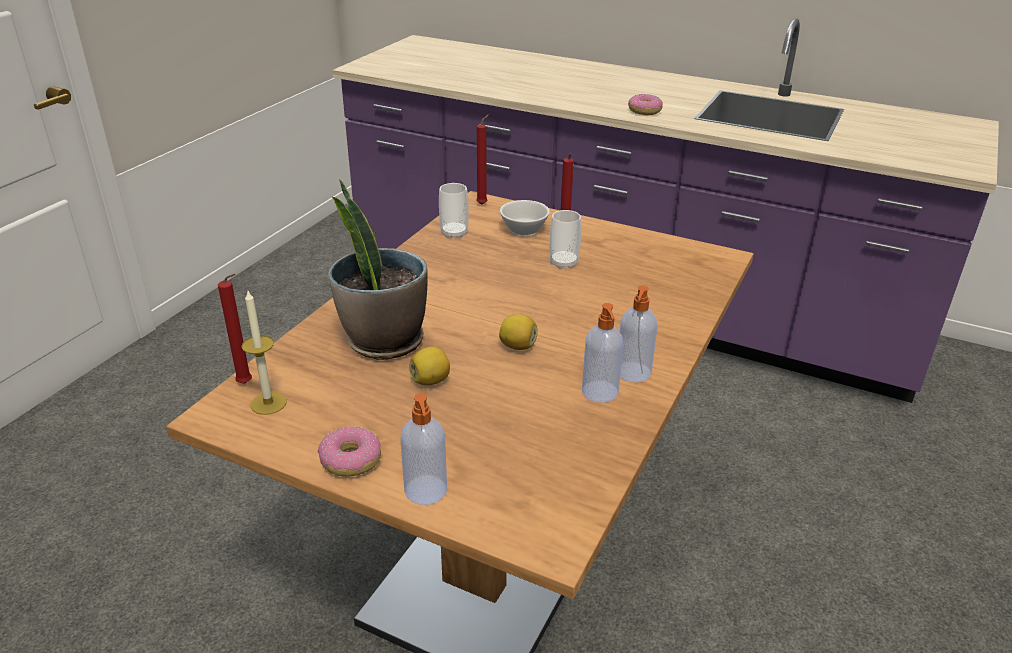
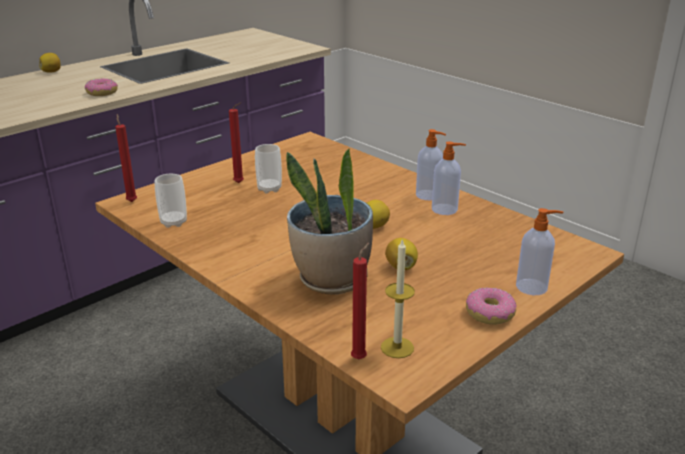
camera: 70 degrees left, 5 degrees down
(522, 229) = (197, 193): white cup -> none
(675, 78) = (51, 72): none -> lemon

